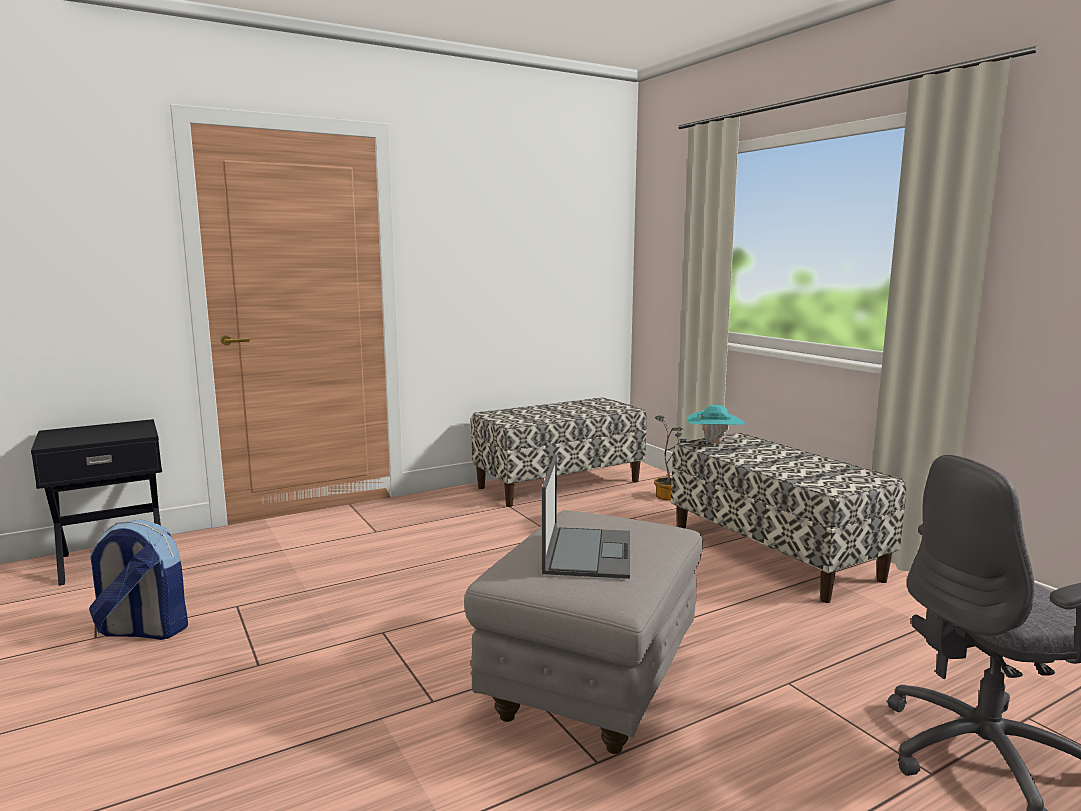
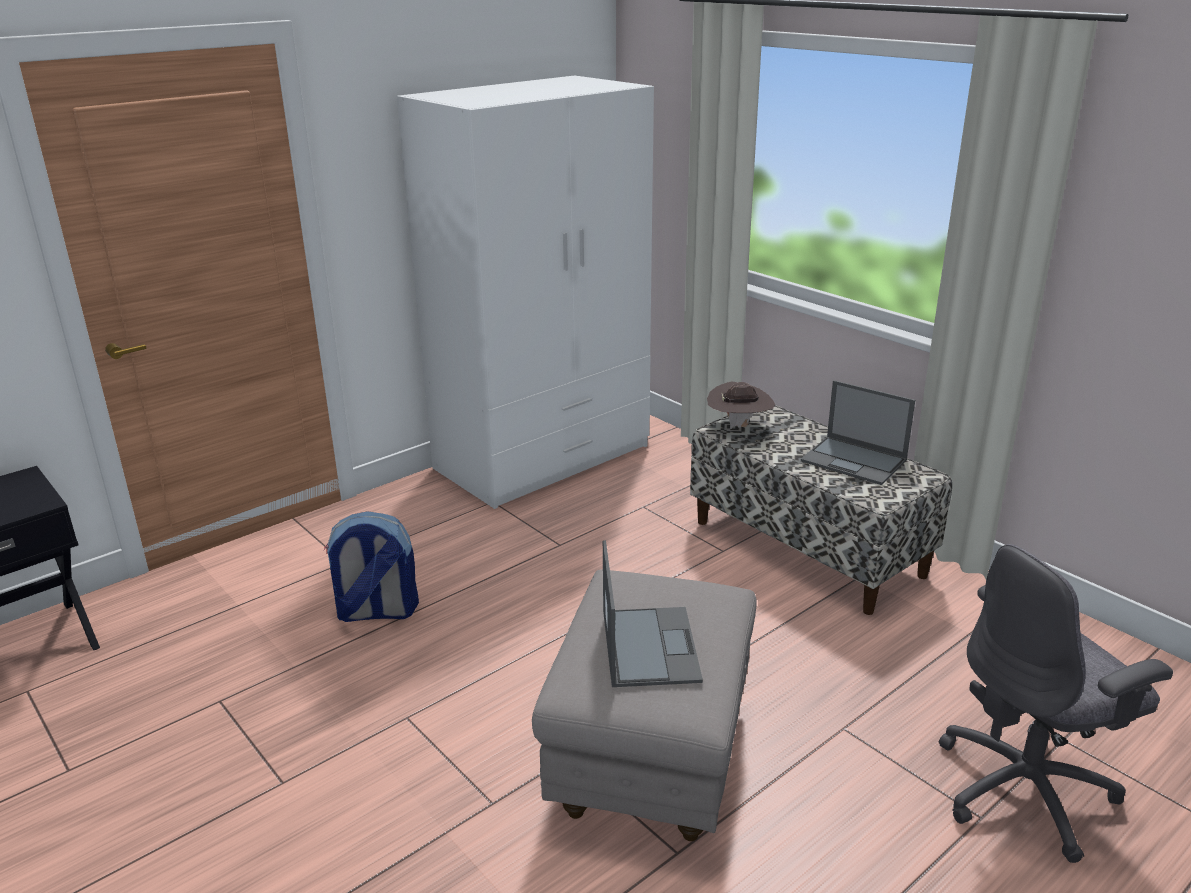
camera: 10 degrees left, 15 degrees up
(143, 631) = (122, 752): backpack -> backpack (376, 612)
(559, 484) = (544, 457): bench -> white wardrobe
(669, 496) = (679, 465): potted plant -> none
(714, 443) = (739, 426): turquoise hat -> brown hat
(814, 466) = (855, 461): none -> laptop

